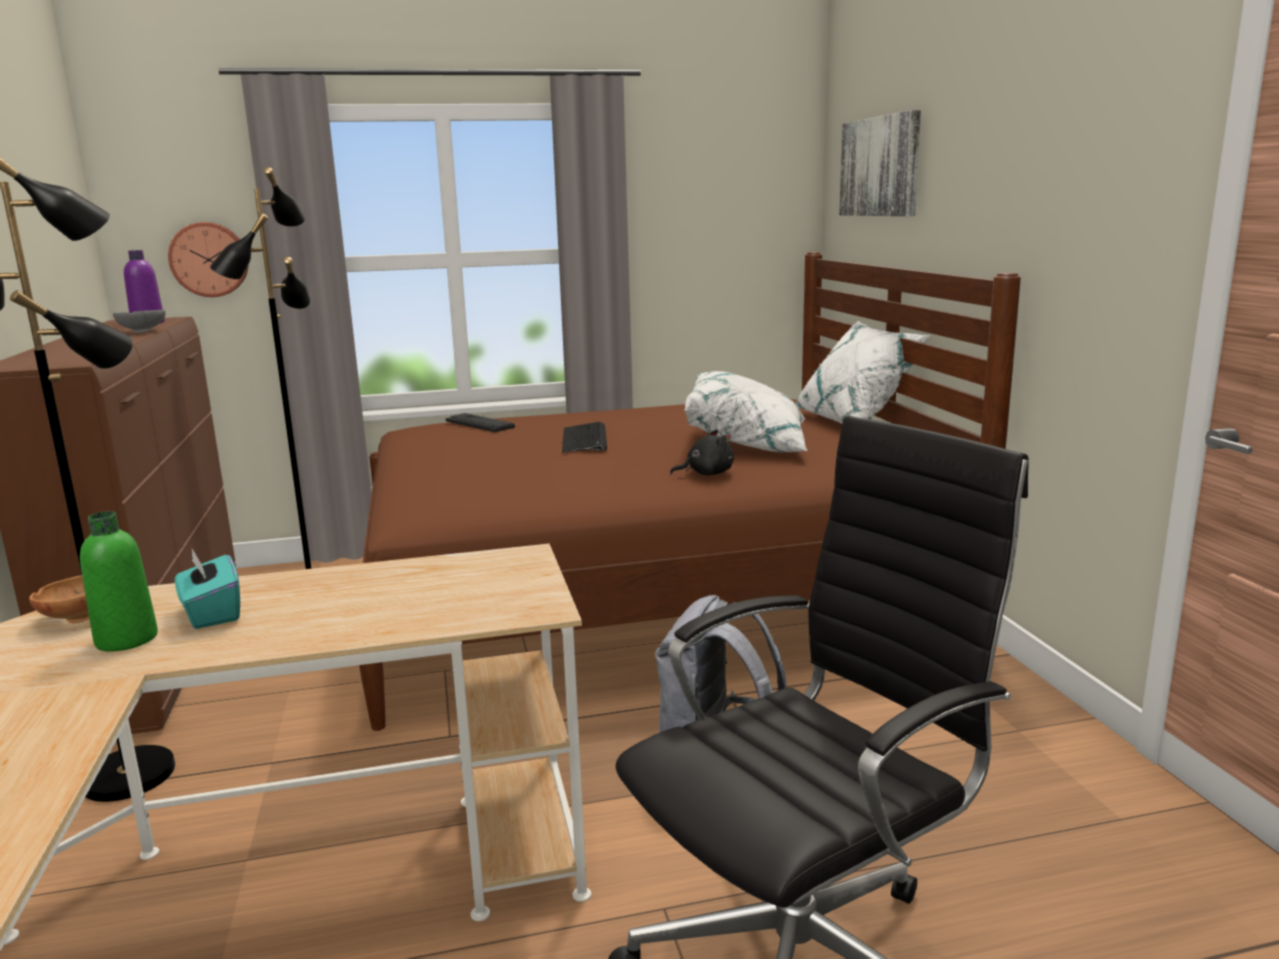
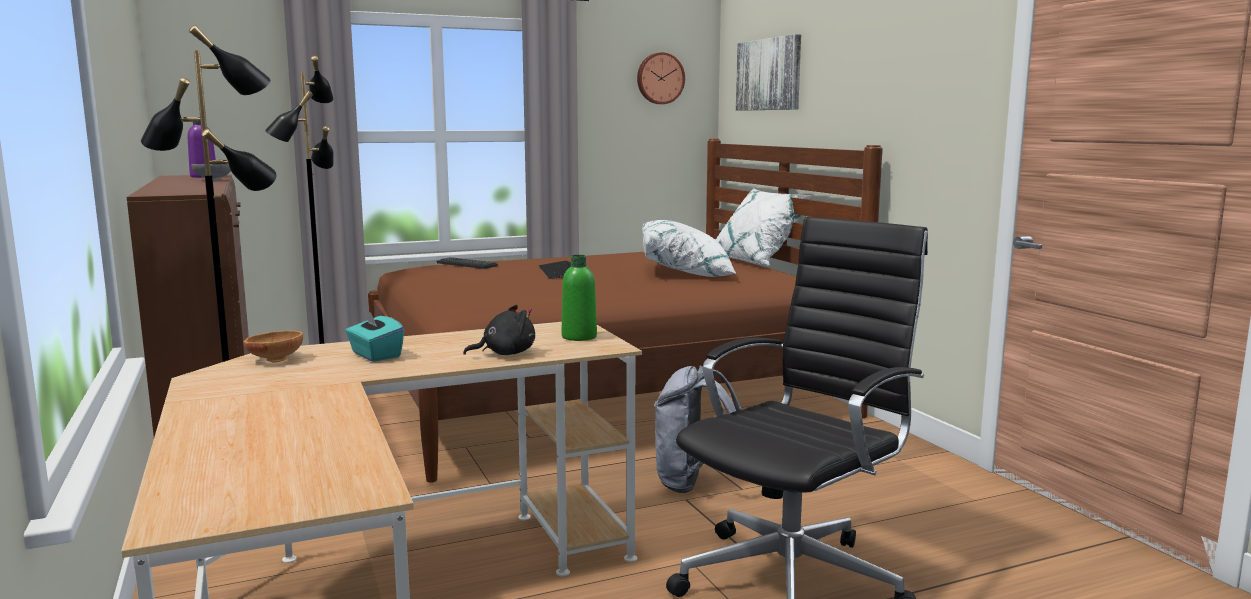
camera: 10 degrees left, 5 degrees down
(127, 639) = (326, 368): green bottle -> green bottle (579, 337)
(209, 259) = (242, 129): wall clock -> wall clock (660, 78)
(706, 474) = (666, 289): black plush toy -> black plush toy (505, 353)

